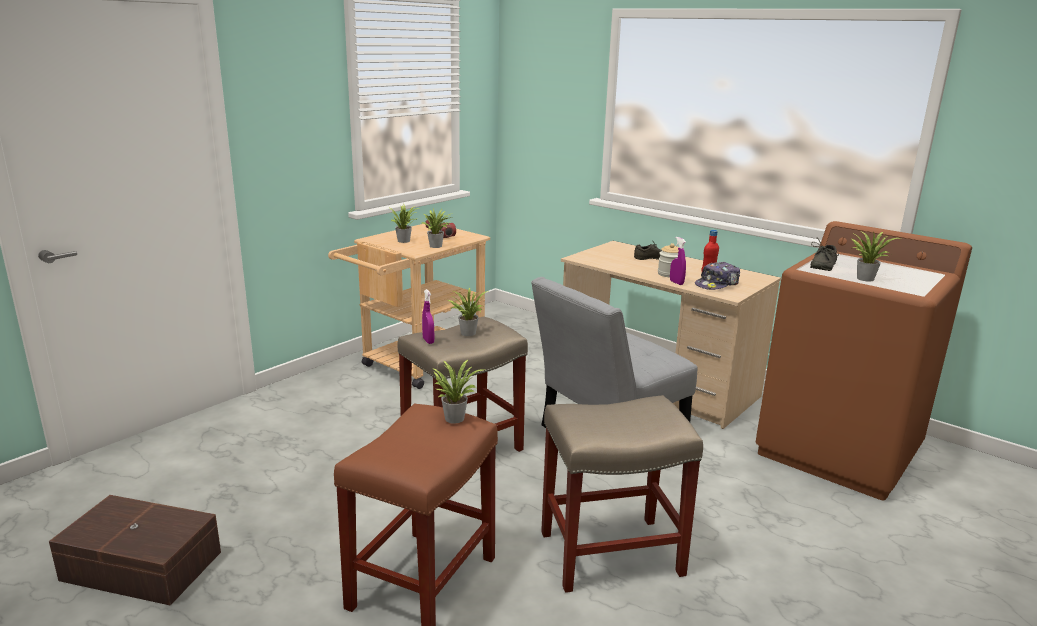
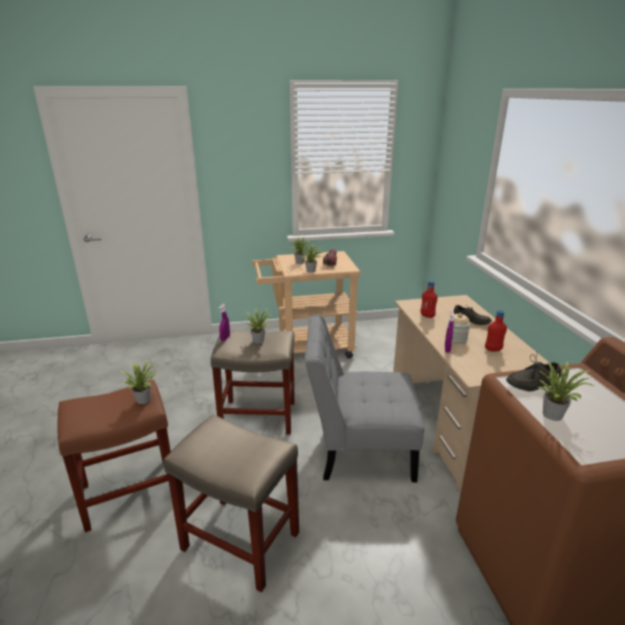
camera: 40 degrees right, 5 degrees up
(141, 568) = (53, 413): brown storage box -> none
(613, 263) = (427, 316): none -> red bottle
(717, 284) = (482, 362): cap -> none

